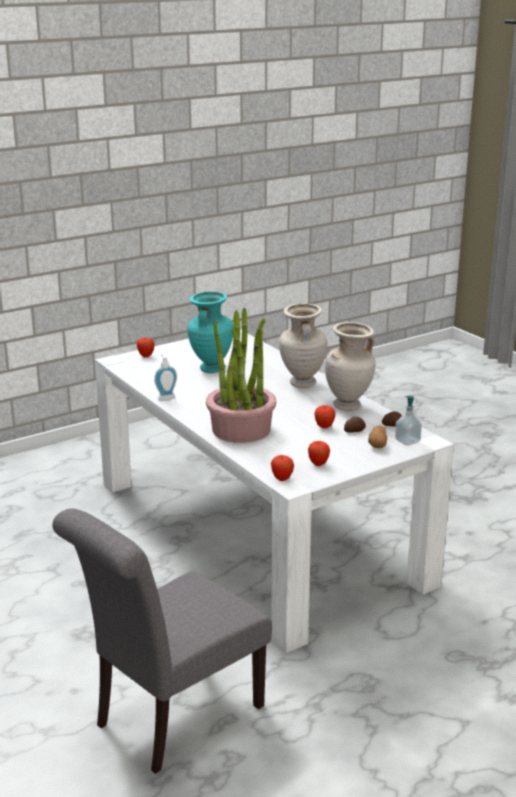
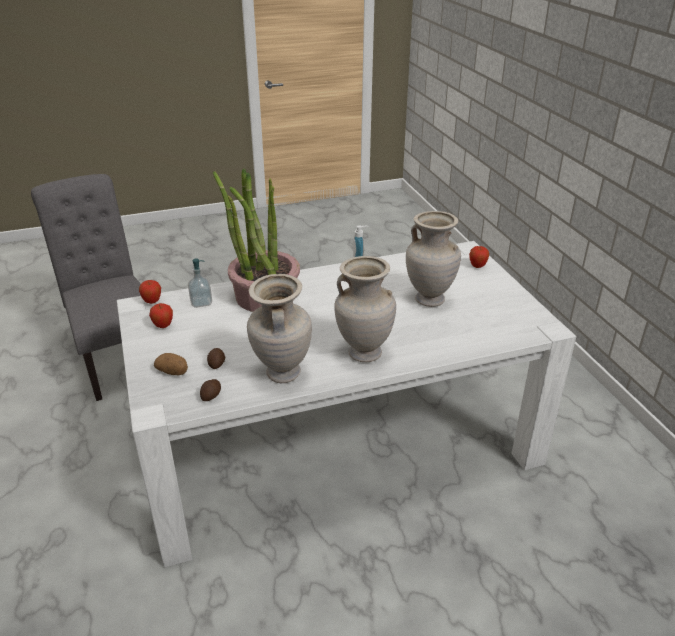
camera: 105 degrees right, 10 degrees up
(211, 369) = (429, 299): turquoise vase -> beige vase
(324, 427) = (239, 345): apple -> none
(407, 441) = (165, 395): soap dispenser -> soap dispenser (201, 302)

